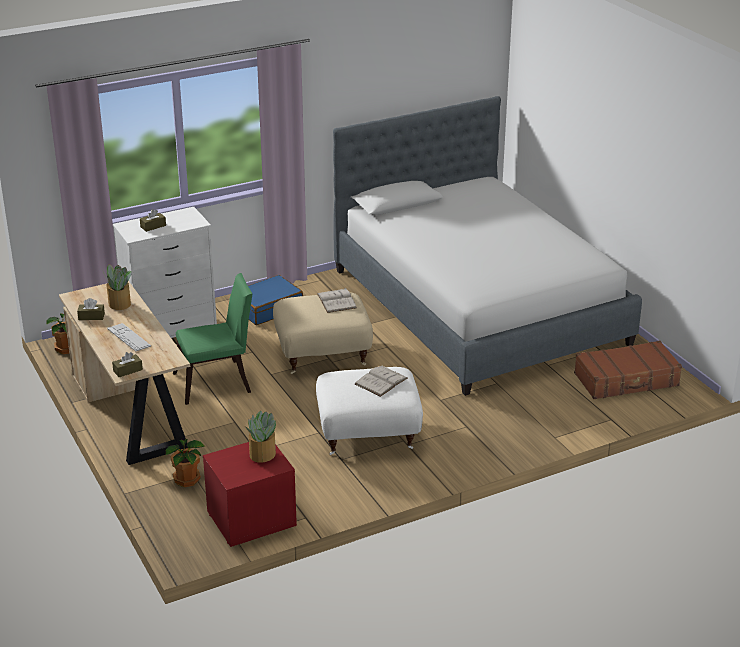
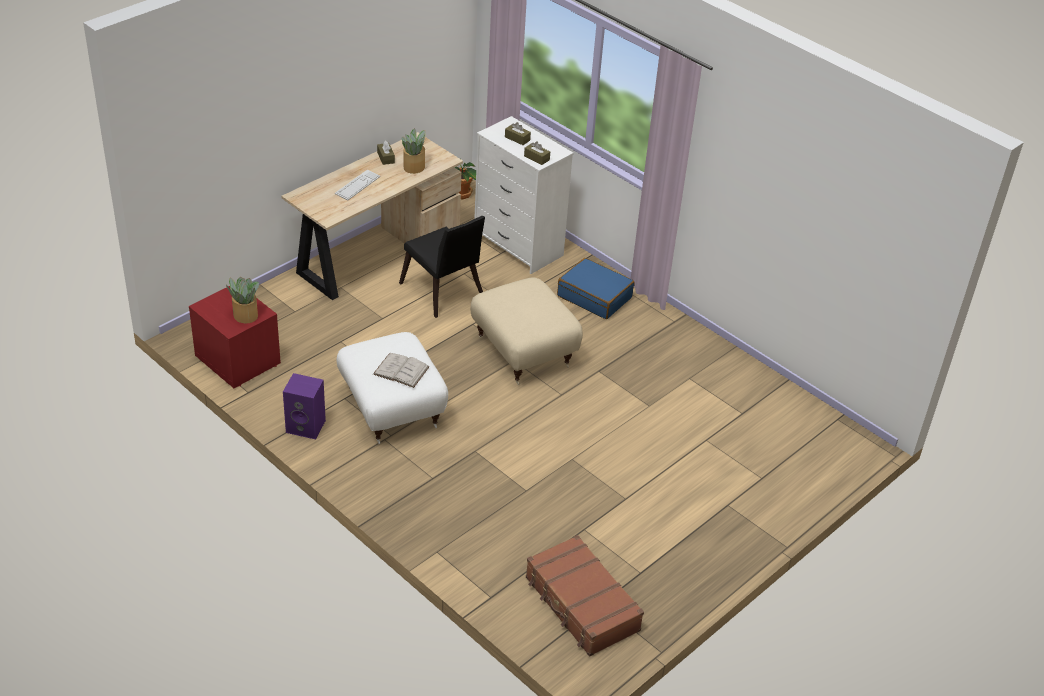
camera: 70 degrees right, 10 degrees up
(128, 370) = (303, 197): brown tissue box -> brown tissue box (536, 158)
(188, 479) = (284, 310): potted plant -> none
(217, 382) = (443, 293): green chair -> black chair
(336, 301) = (545, 313): white book -> none
(371, 486) = (307, 426): none -> purple speaker
(478, 306) = (685, 453): bed -> none

